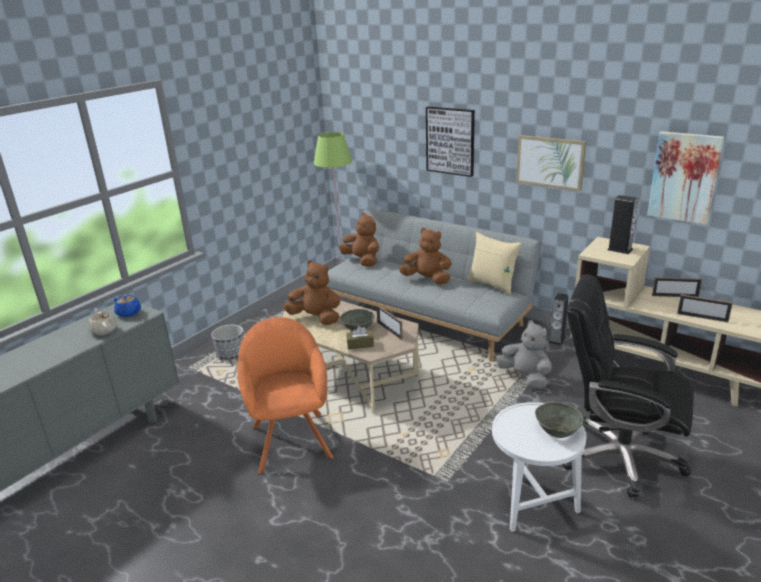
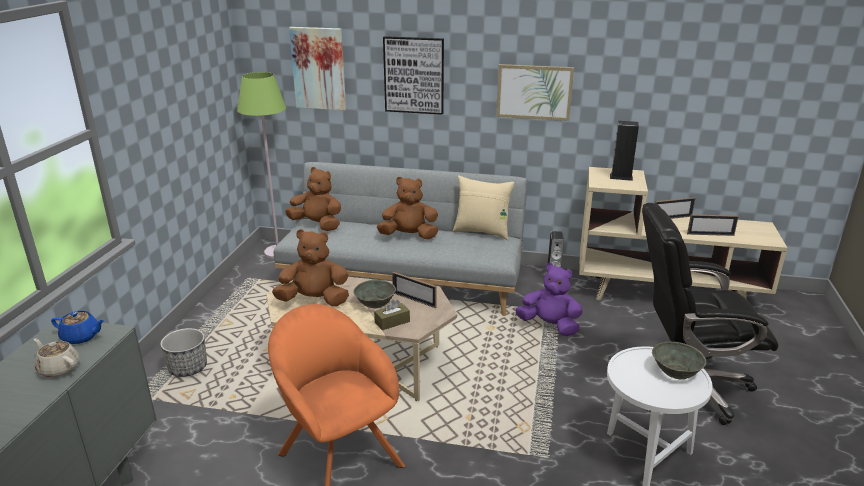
camera: 25 degrees left, 0 degrees up
(525, 377) = (549, 326): grey plush toy -> purple plush toy
(684, 177) = (675, 98): picture -> picture (319, 68)

